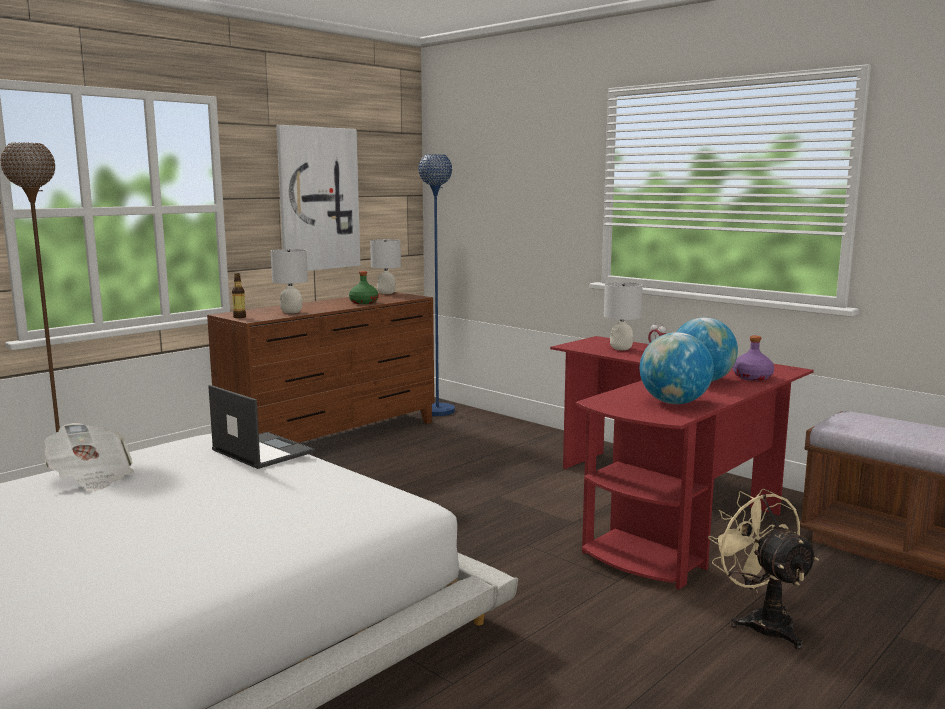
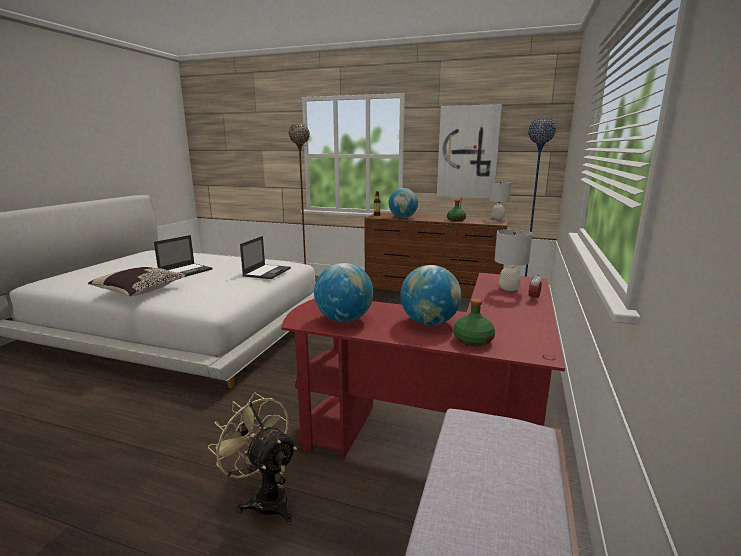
camera: 65 degrees right, 5 degrees up
(91, 477) = (220, 260): newspaper -> none
(123, 511) = (186, 271): none -> laptop
(211, 558) = (140, 291): none -> pillow
(292, 312) = (403, 217): grey table lamp -> globe
(752, 377) = (472, 340): purple bottle -> green bottle
(761, 622) = (264, 497): beige fan -> beige fan turned 90 degrees counterclockwise

